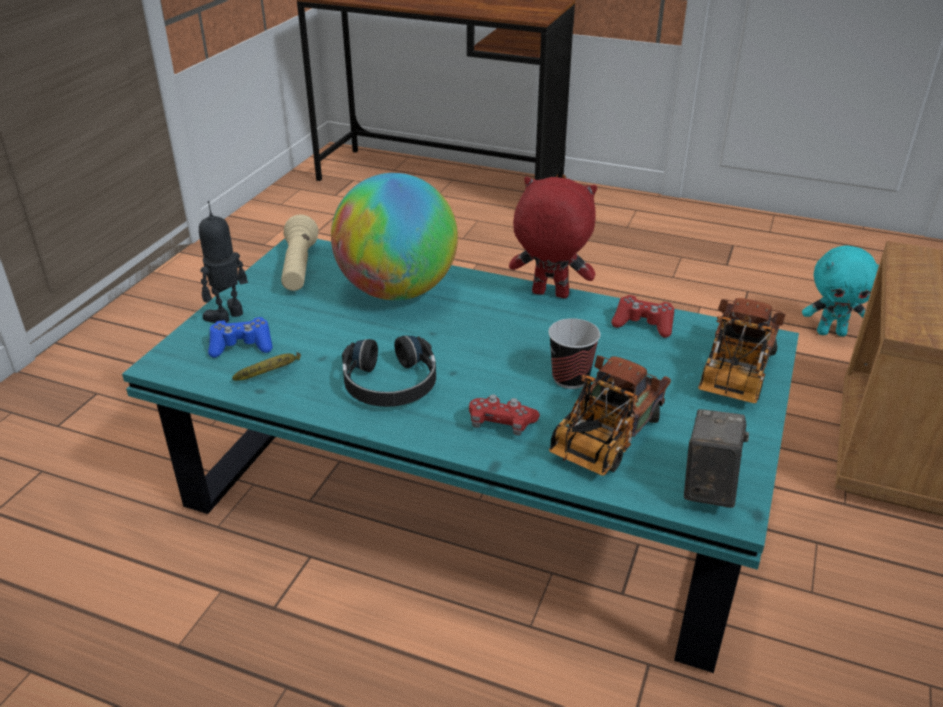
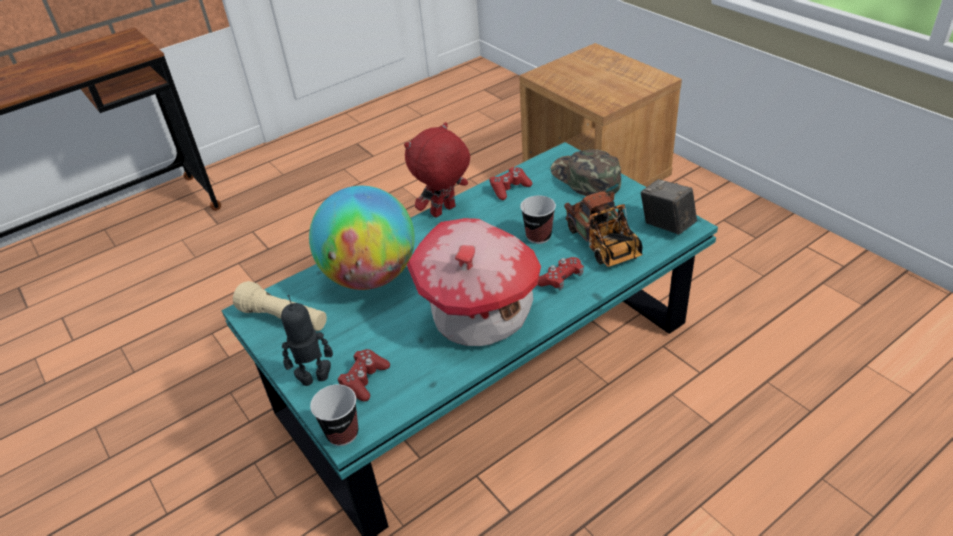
camera: 55 degrees left, 5 degrees up
(163, 360) = (342, 433): none -> cup
(229, 316) = (314, 378): toy robot -> toy robot turned 90 degrees clockwise
(241, 346) = (364, 380): blue game controller -> red game controller
(271, 374) = (418, 372): banana -> none
(390, 384) = (480, 314): black headphones -> toy house
(734, 376) = (585, 178): toy truck -> green cap
(831, 332) = (475, 152): turquoise plush toy -> none

